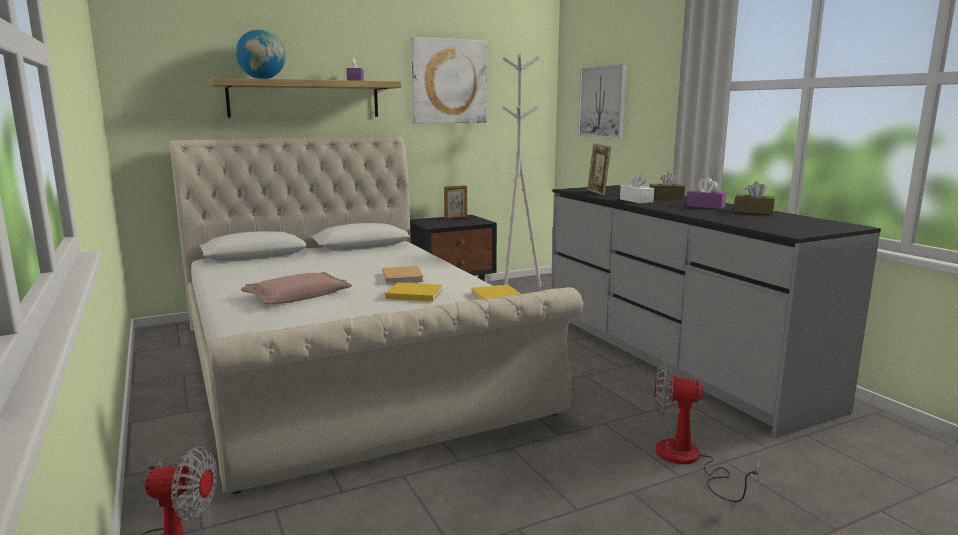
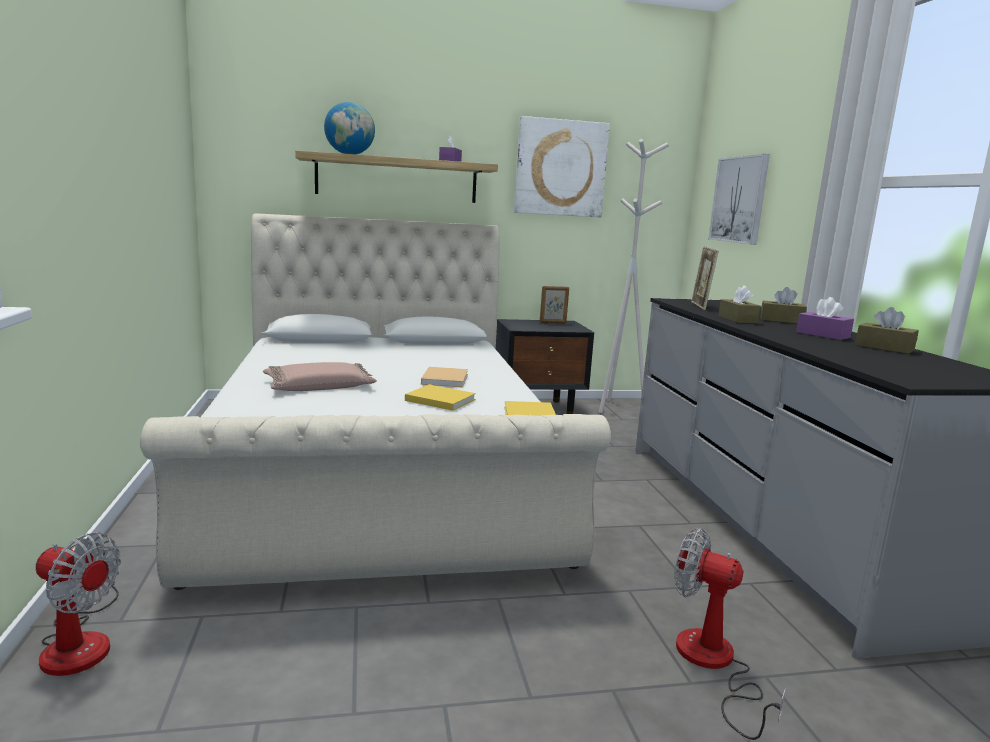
camera: 15 degrees right, 0 degrees up
(636, 200) = (737, 319): white tissue box -> brown tissue box

